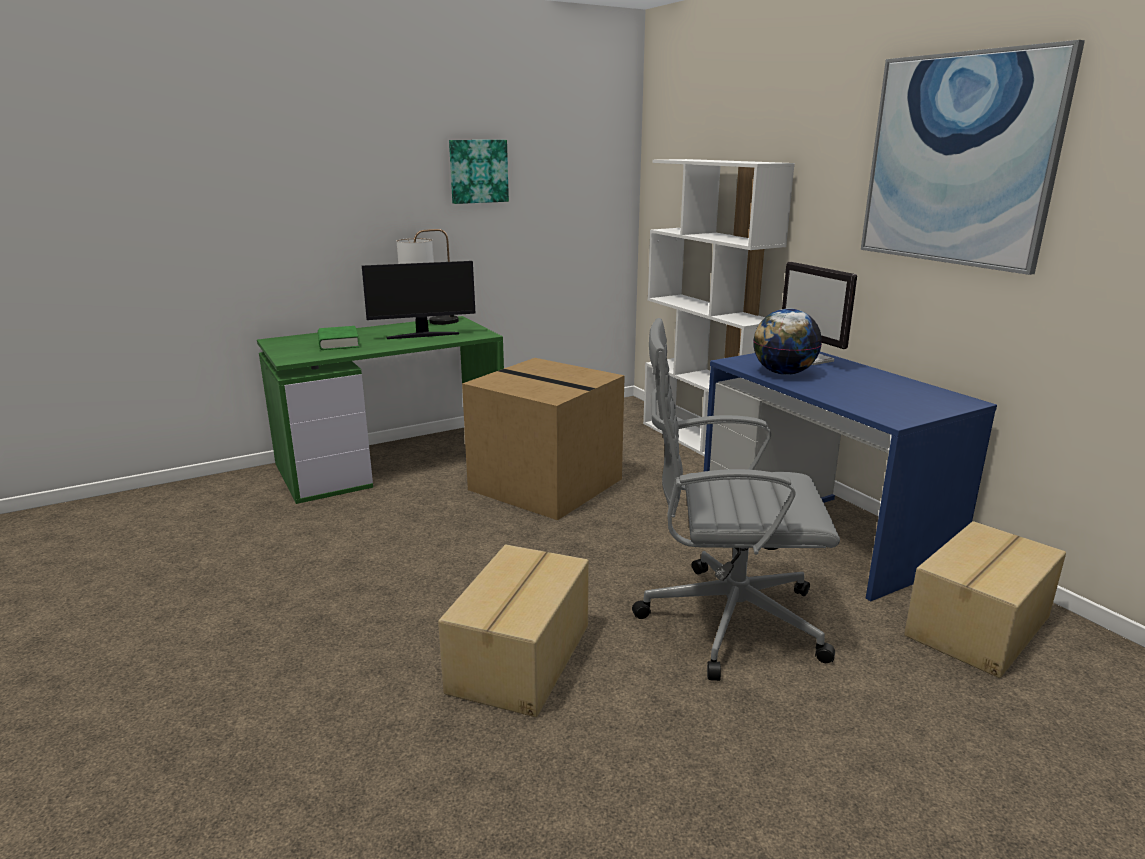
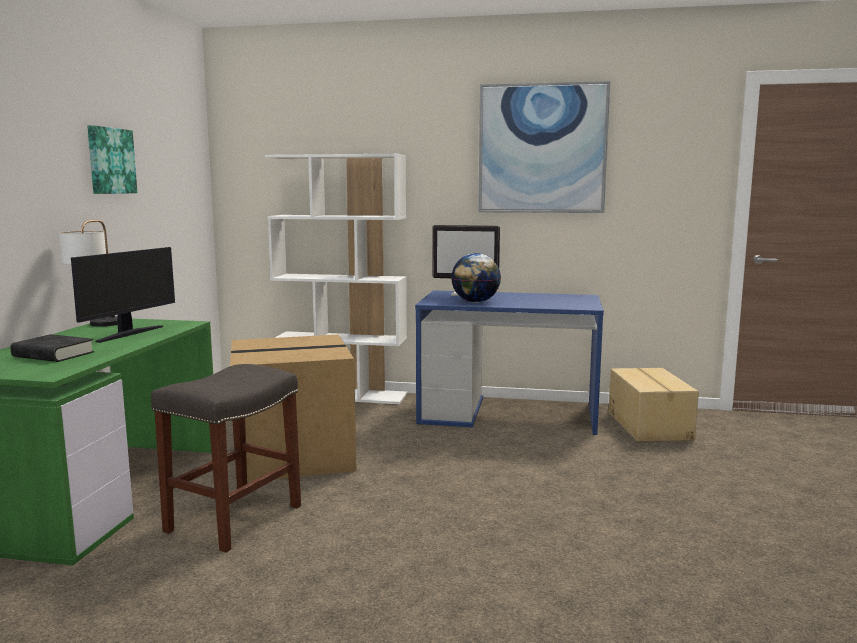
camera: 50 degrees left, 10 degrees down
(338, 343) = (53, 354): green book -> black book
(411, 518) = (234, 519): none -> grey stool
(522, 658) = (520, 546): cardboard box -> none
(726, 620) = (564, 472): grey office chair -> none

